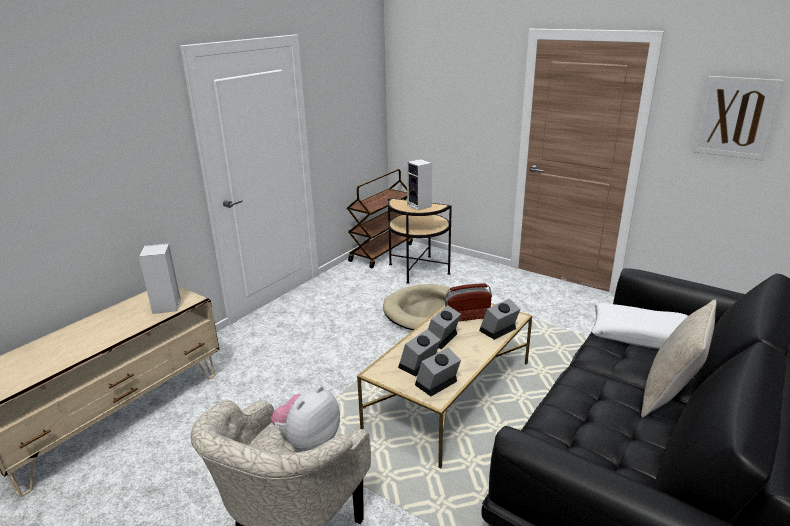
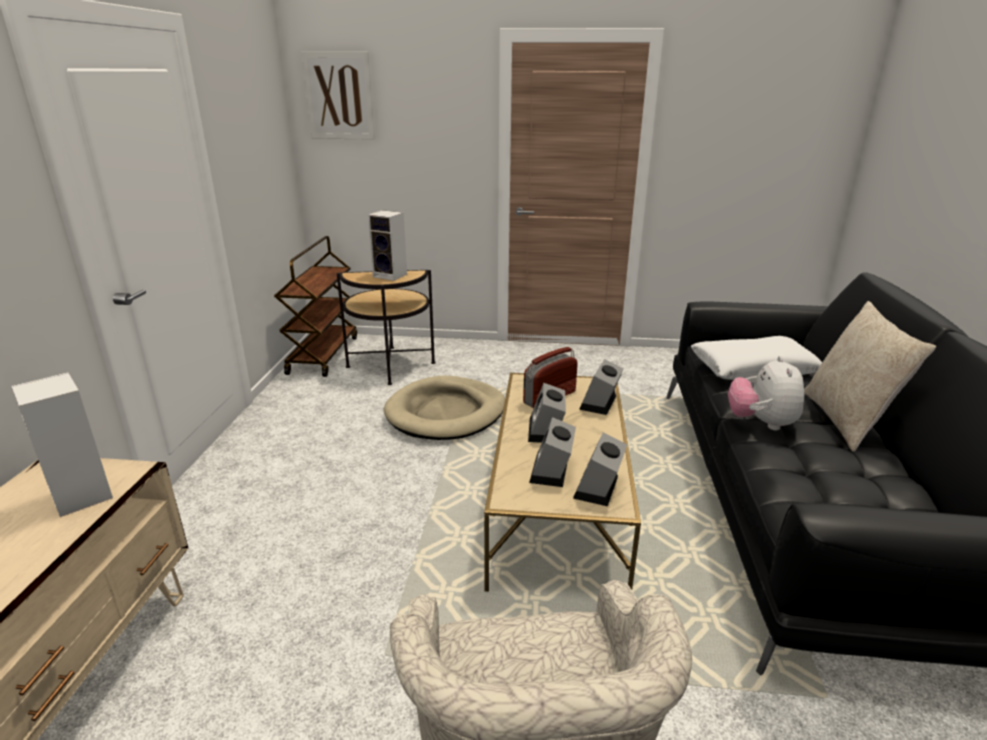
camera: 30 degrees left, 0 degrees up
(308, 441) = (542, 633): plush toy -> plush toy (761, 423)
(735, 117) = (744, 125): picture -> picture (339, 96)

